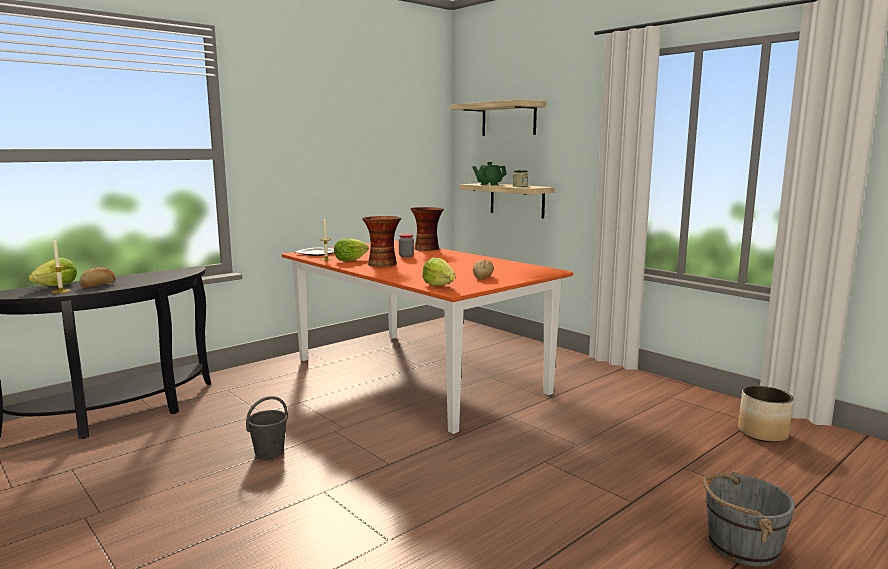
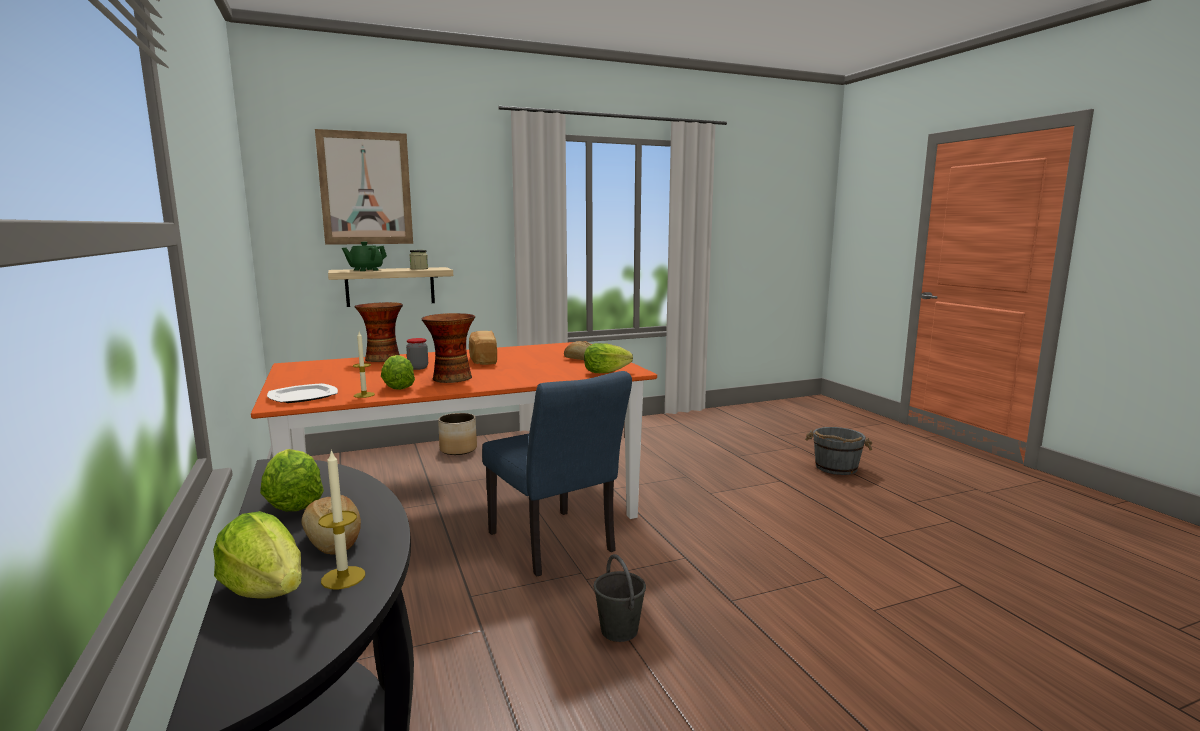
camera: 70 degrees left, 0 degrees up
(142, 276) = (293, 503): none -> lettuce
(380, 413) = (556, 546): none -> blue chair
(449, 261) = (482, 359): none -> bread
(508, 119) = (366, 188): shelf -> picture
(763, 433) = (699, 425): planter -> planter (458, 449)

